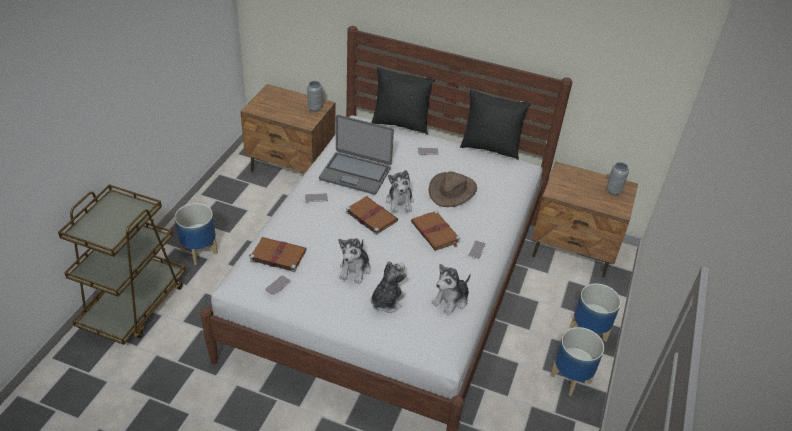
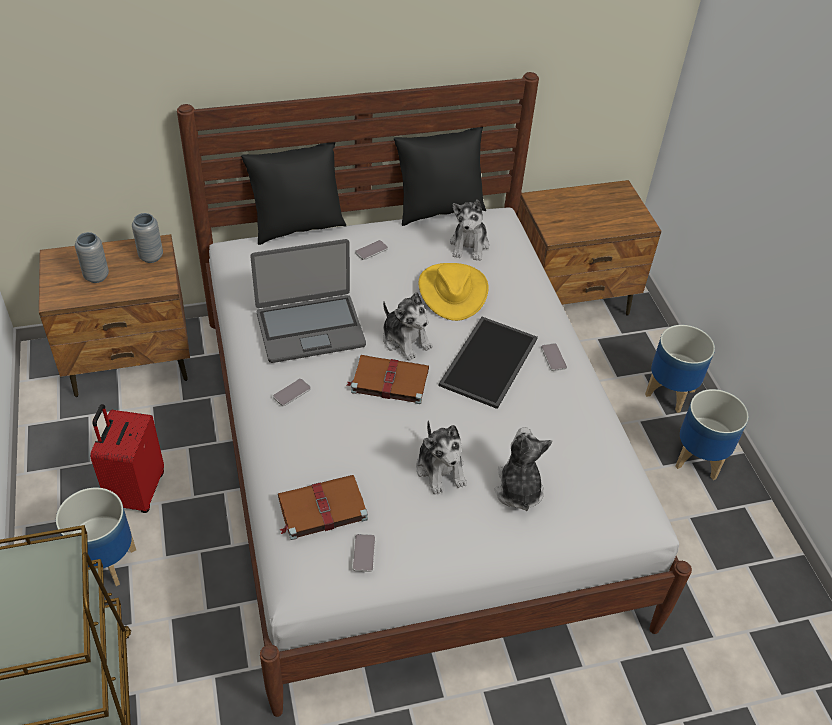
camera: 35 degrees left, 5 degrees up
(240, 228) = (136, 491): none -> red suitcase
(435, 232) = (487, 360): brown book -> tray
(451, 300) = (588, 442): plush toy -> plush toy (469, 245)
(452, 190) = (452, 291): brown hat -> yellow hat
(613, 191) = (613, 202): grey vase -> grey vase (96, 276)

